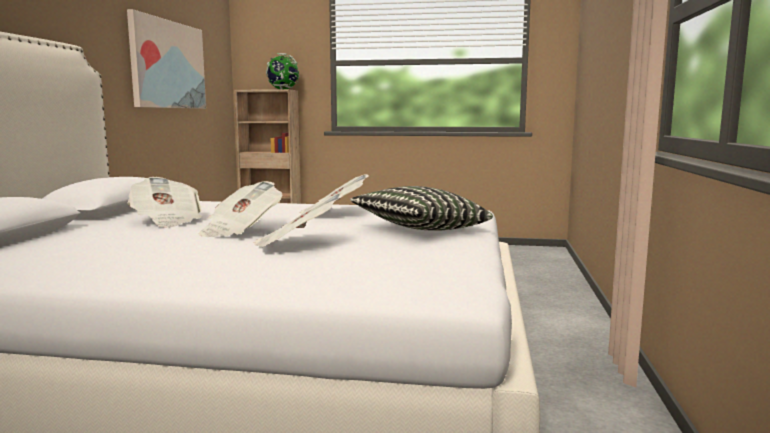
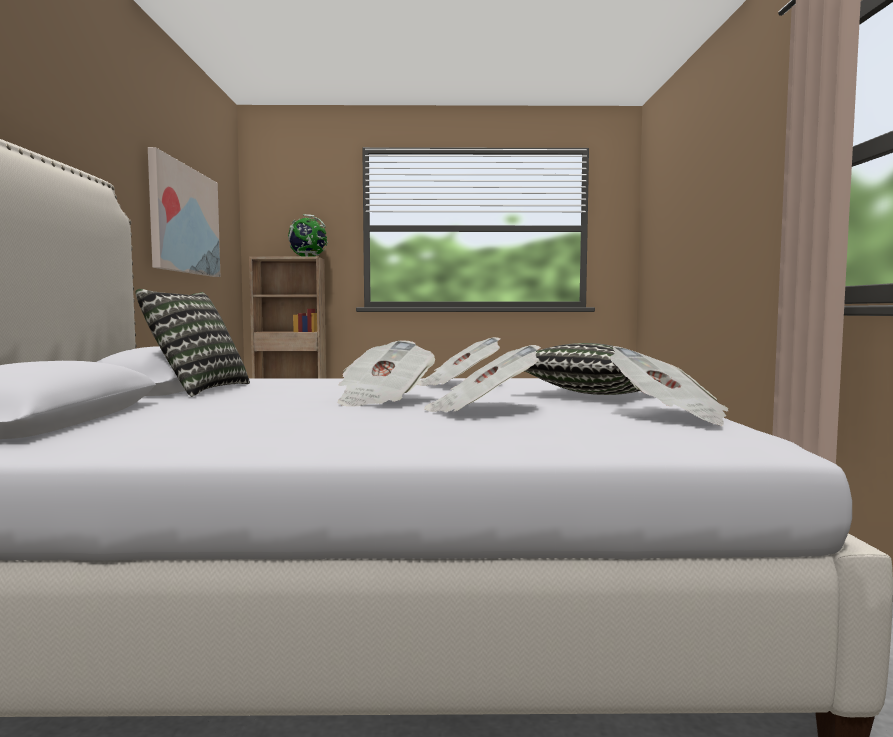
camera: 10 degrees left, 5 degrees down
(129, 213) = (197, 389): none -> pillow
(167, 221) = (264, 395): newspaper -> newspaper (669, 417)

